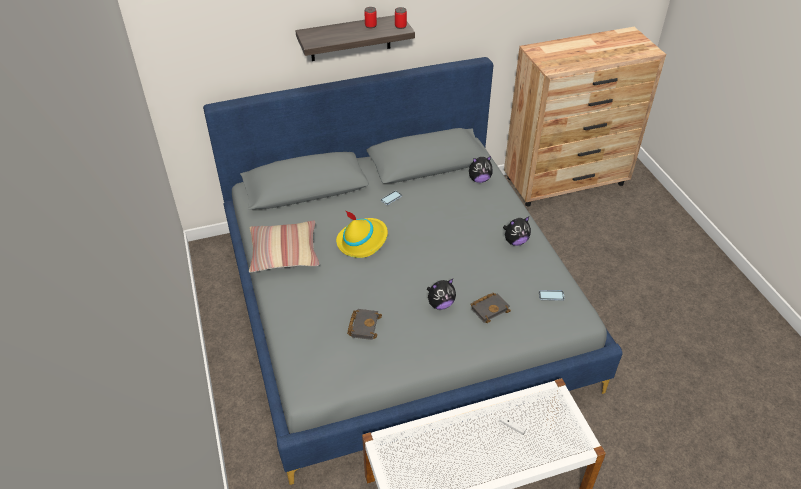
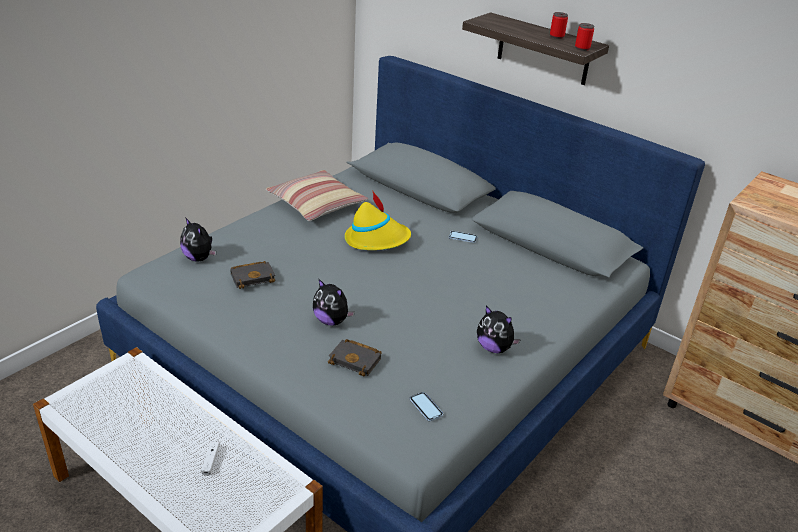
camera: 55 degrees right, 10 degrees down
(479, 179) = (570, 287): plush toy -> plush toy (199, 258)

